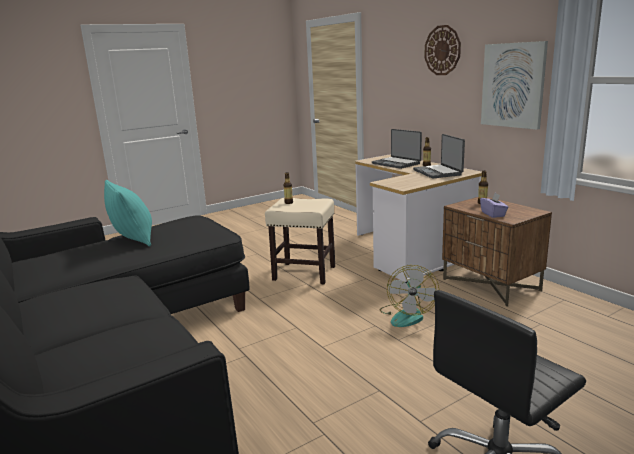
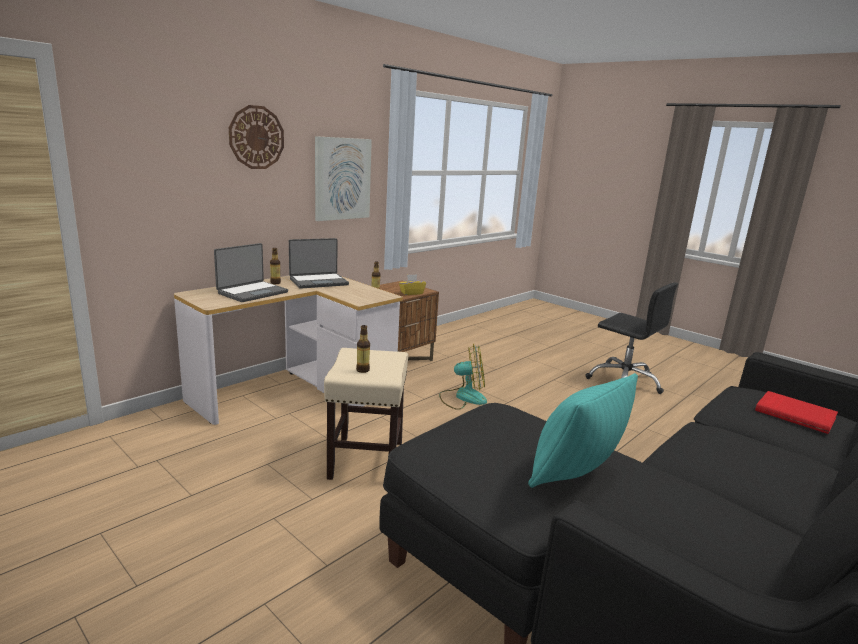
camera: 105 degrees left, 0 degrees up
(107, 359) = (795, 414): none -> red book
(493, 214) = (411, 293): purple tissue box -> yellow tissue box

